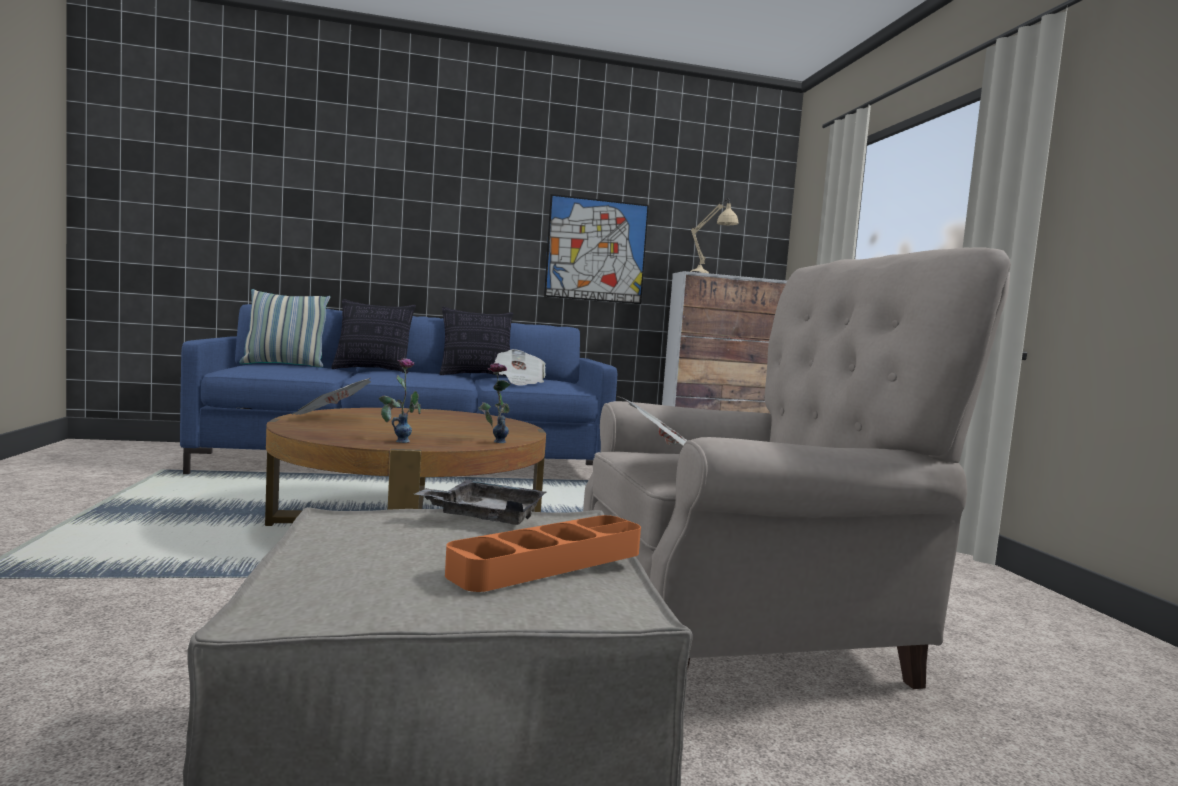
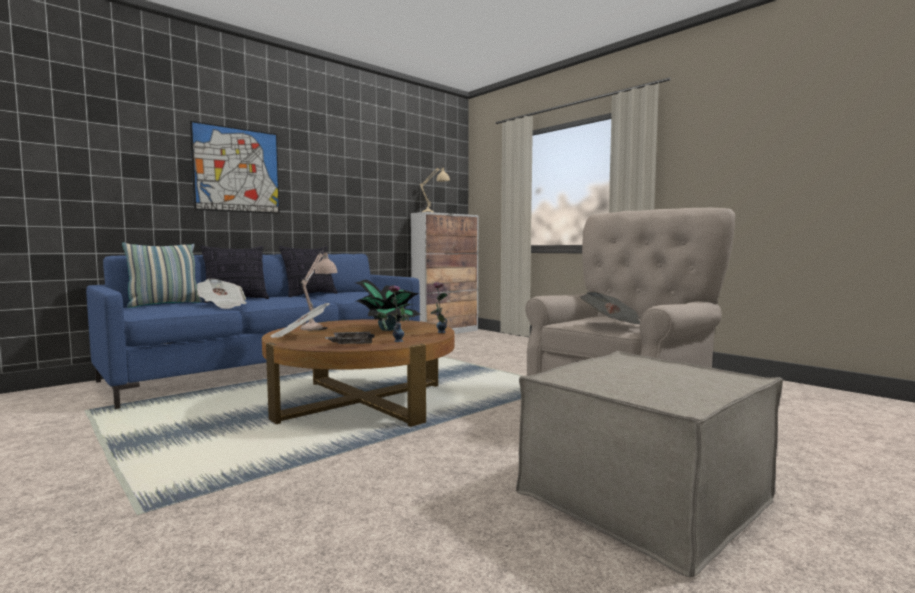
camera: 30 degrees left, 0 degrees up
(395, 412) = (320, 326): none -> beige table lamp
(456, 427) = (388, 329): none -> potted plant
(485, 516) = (605, 361): grey tray -> grey tray (351, 344)
(519, 383) = (354, 296): newspaper -> newspaper (222, 306)
(549, 563) = (691, 369): orange tray -> none
(596, 250) = (364, 199): picture -> picture (237, 170)

